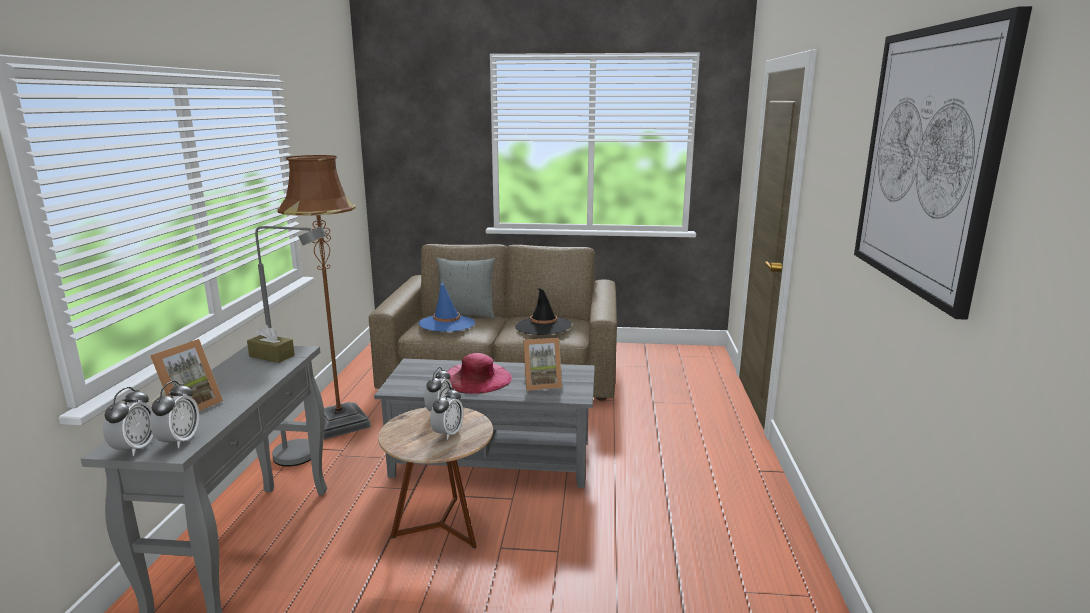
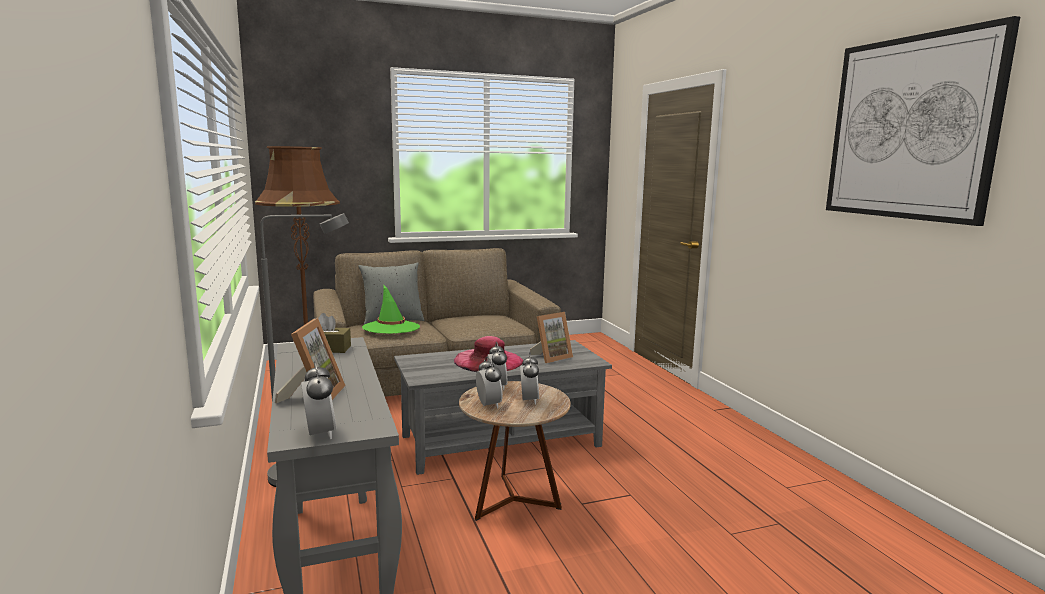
camera: 25 degrees left, 5 degrees down
(179, 441) = (360, 420): alarm clock -> alarm clock (488, 405)
(447, 324) = (391, 328): blue hat -> green hat
(543, 326) = (485, 320): black hat -> none

